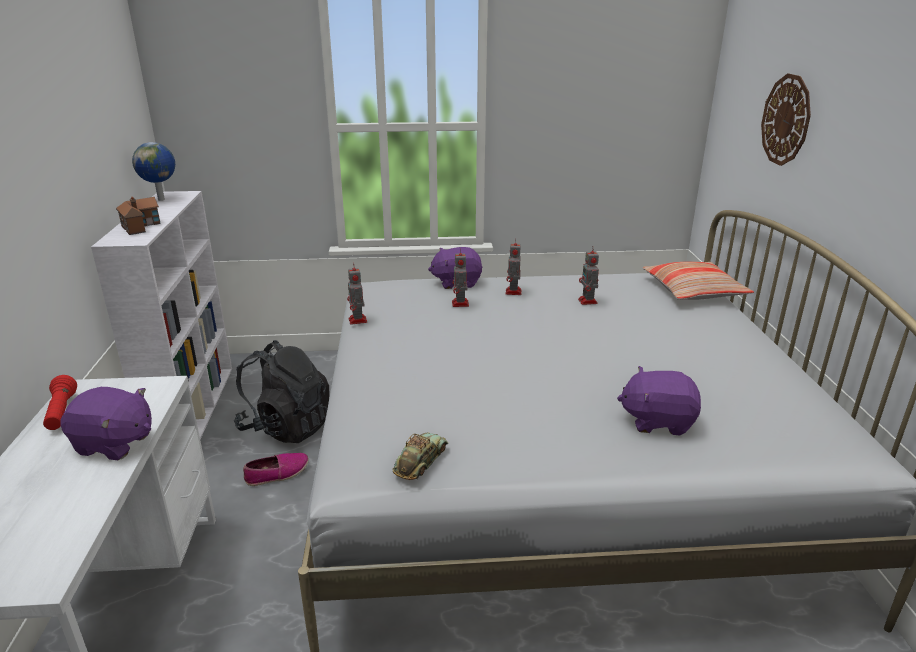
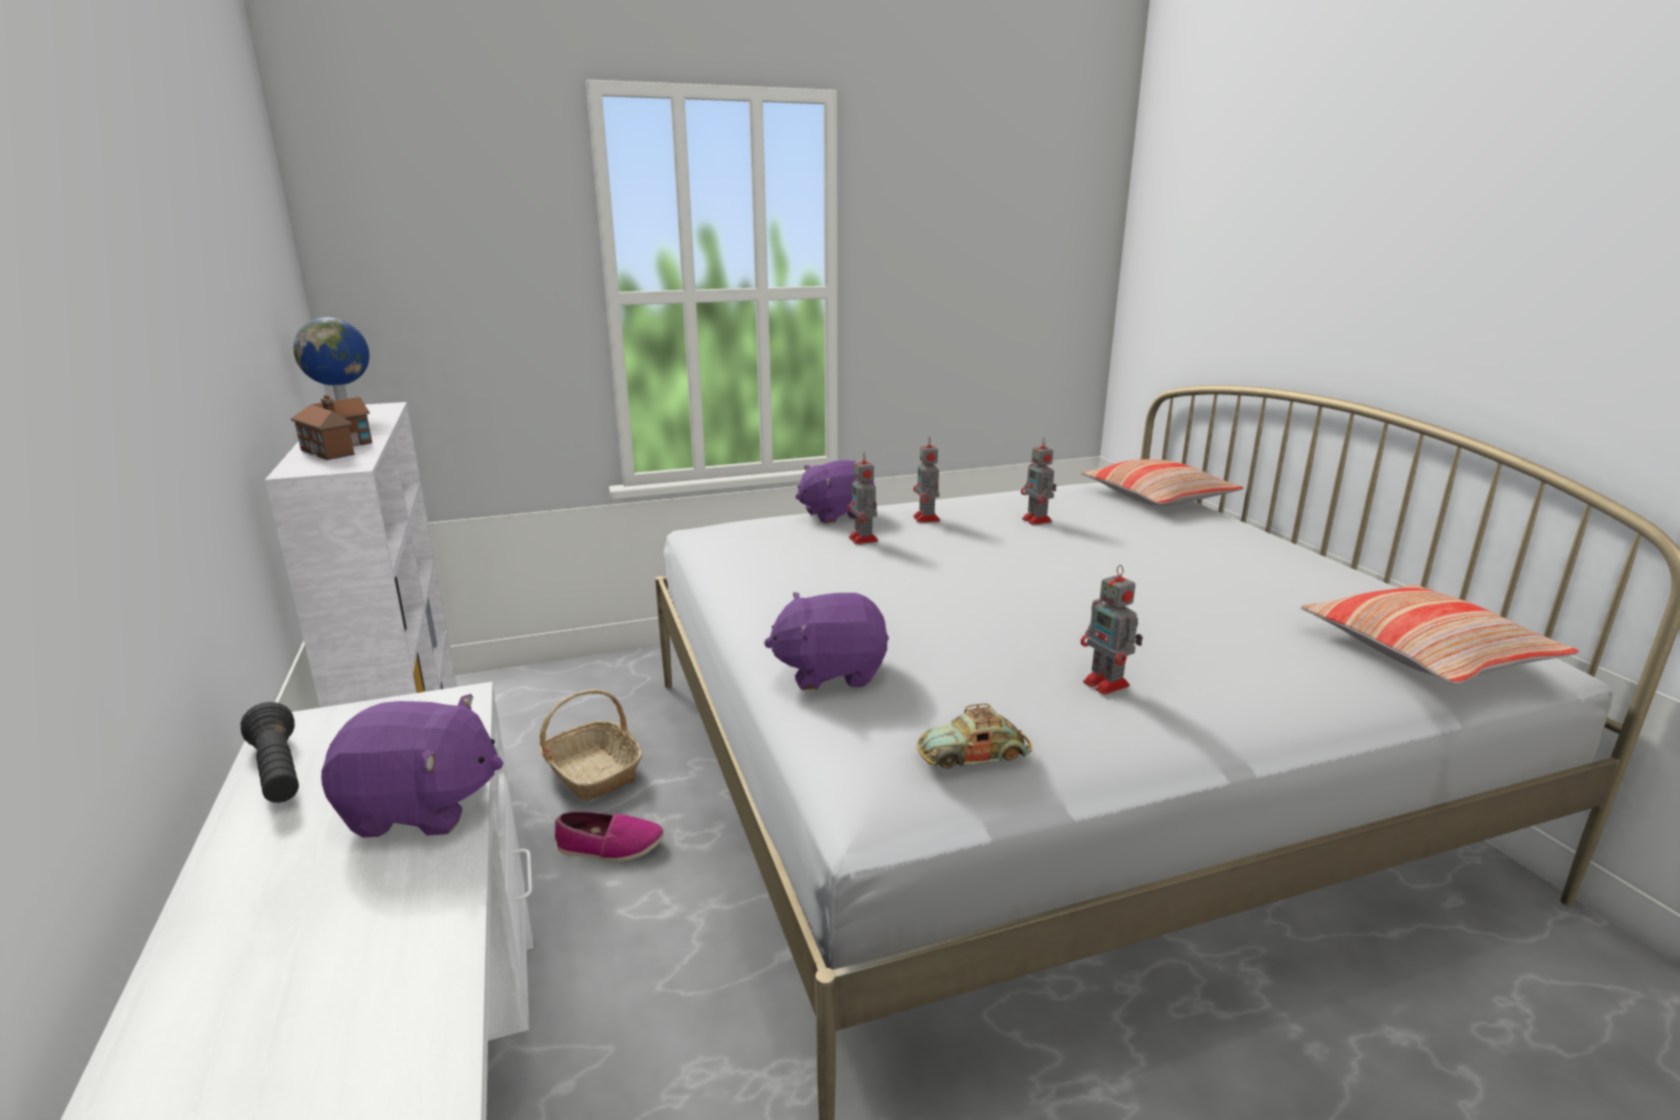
camera: 15 degrees left, 5 degrees down
(61, 413) = (279, 772): red flashlight -> black flashlight
(277, 474) = (610, 846): shoe -> shoe turned 45 degrees clockwise
(286, 427) = (592, 772): black backpack -> basket
(358, 321) = (722, 576): toy robot -> toy robot (1107, 685)
(421, 461) = (974, 754): toy car -> toy car turned 120 degrees counterclockwise
(657, 421) = (1256, 651): purple plush toy -> purple plush toy (830, 672)
(782, 439) = (1425, 652): none -> pillow
(786, 120) = (1267, 254): wall clock -> none

